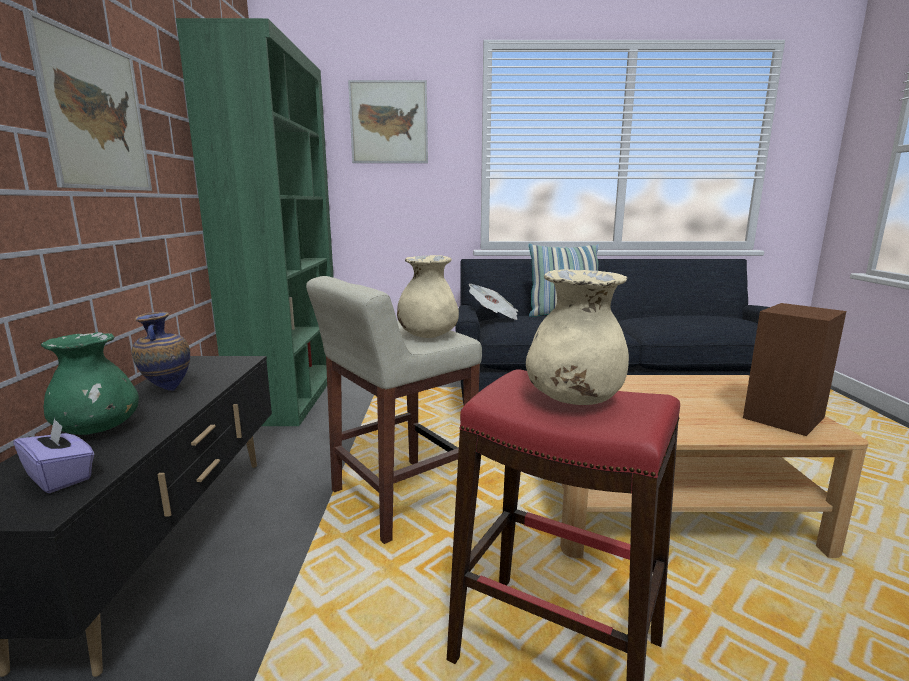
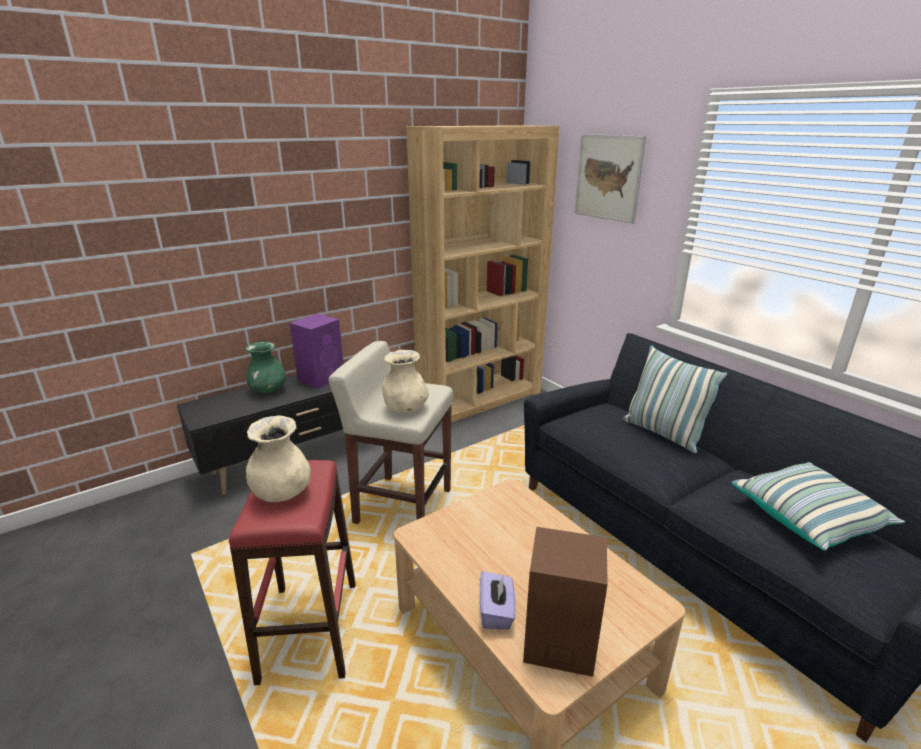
camera: 55 degrees right, 10 degrees up
(60, 477) = (224, 409): purple tissue box -> purple tissue box (496, 612)
(96, 115) = (317, 217): picture -> none
(166, 390) = (322, 378): vase -> purple speaker
(291, 394) = (480, 398): green bookcase -> brown bookcase
(494, 316) = (595, 404): newspaper -> none
(696, 316) = (808, 517): none -> pillow

